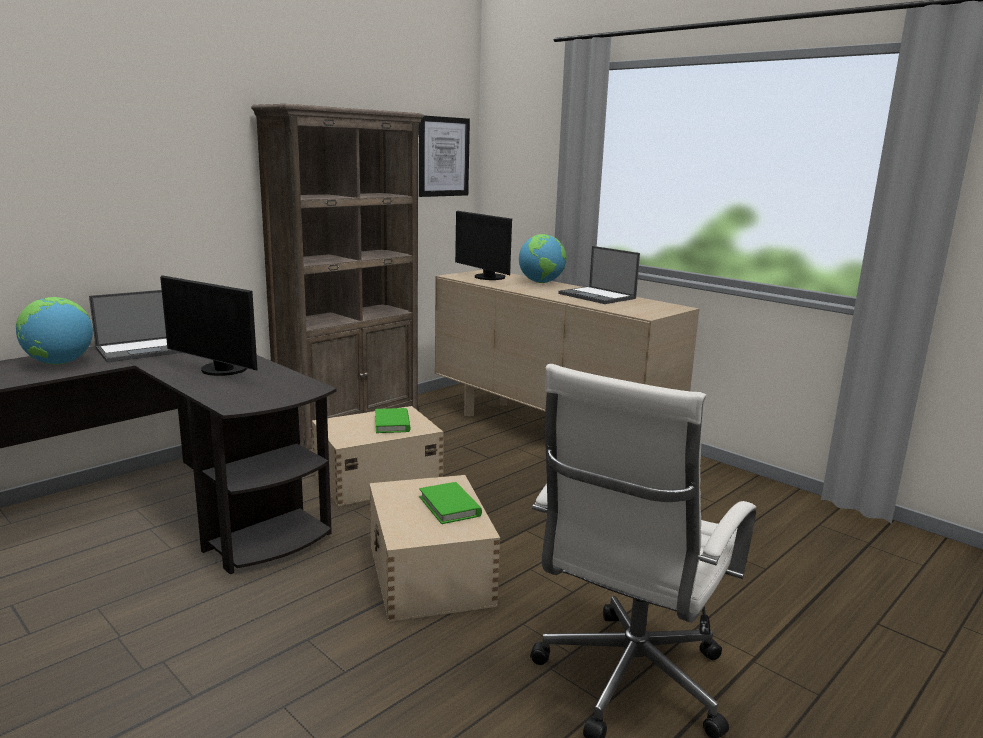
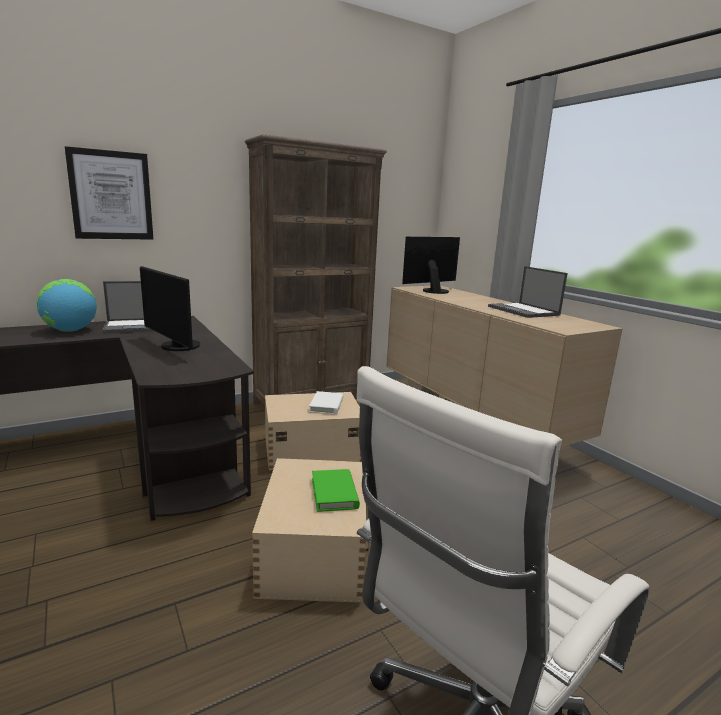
camera: 15 degrees right, 0 degrees up
(392, 423) = (326, 405): green book -> white book
(443, 157) = (409, 191): picture -> picture (111, 195)
(487, 277) = (433, 291): monitor -> monitor turned 75 degrees clockwise
(541, 282) = (478, 297): globe -> none

